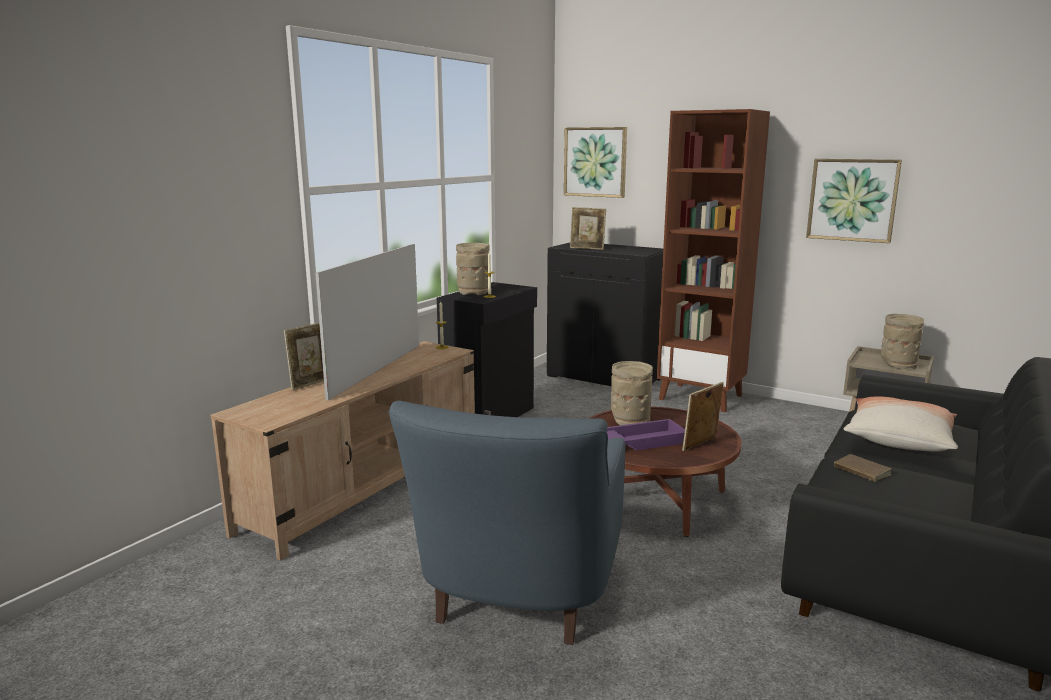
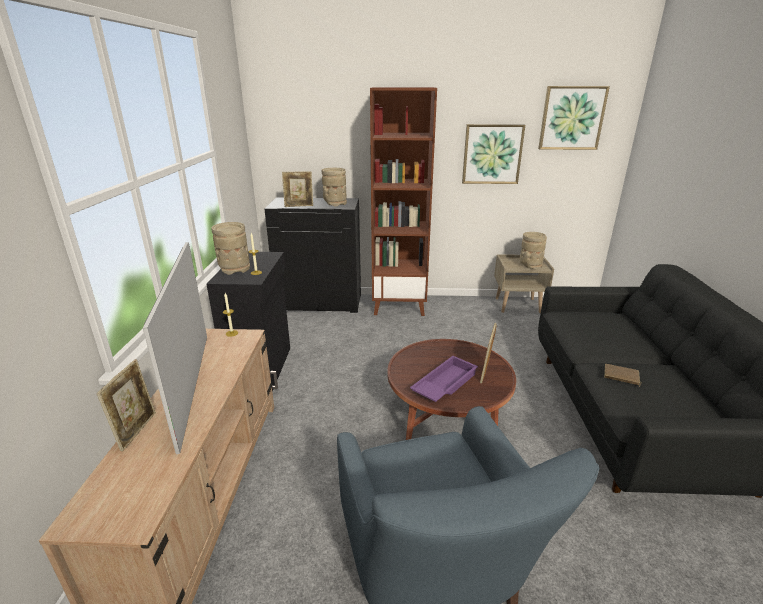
camera: 30 degrees left, 10 degrees up
(595, 162) = (287, 129): picture -> picture (571, 118)
(630, 420) = (417, 361): beige vase -> beige vase (335, 203)
(899, 439) = (605, 337): pillow -> none

